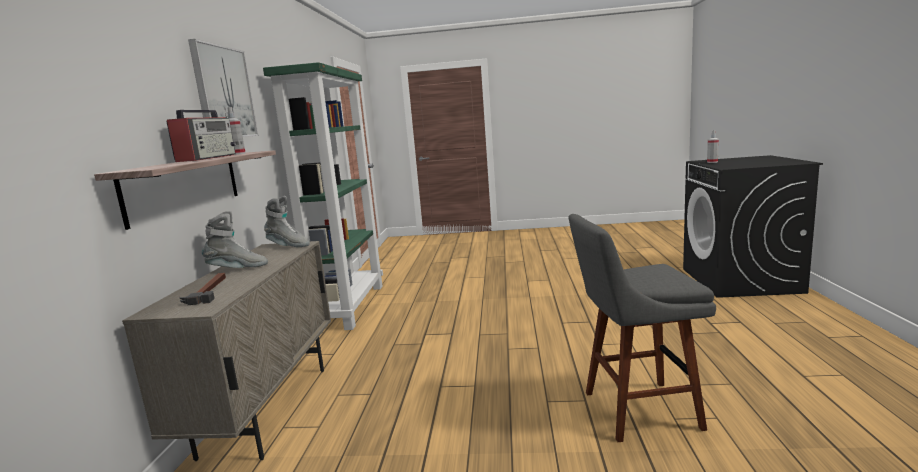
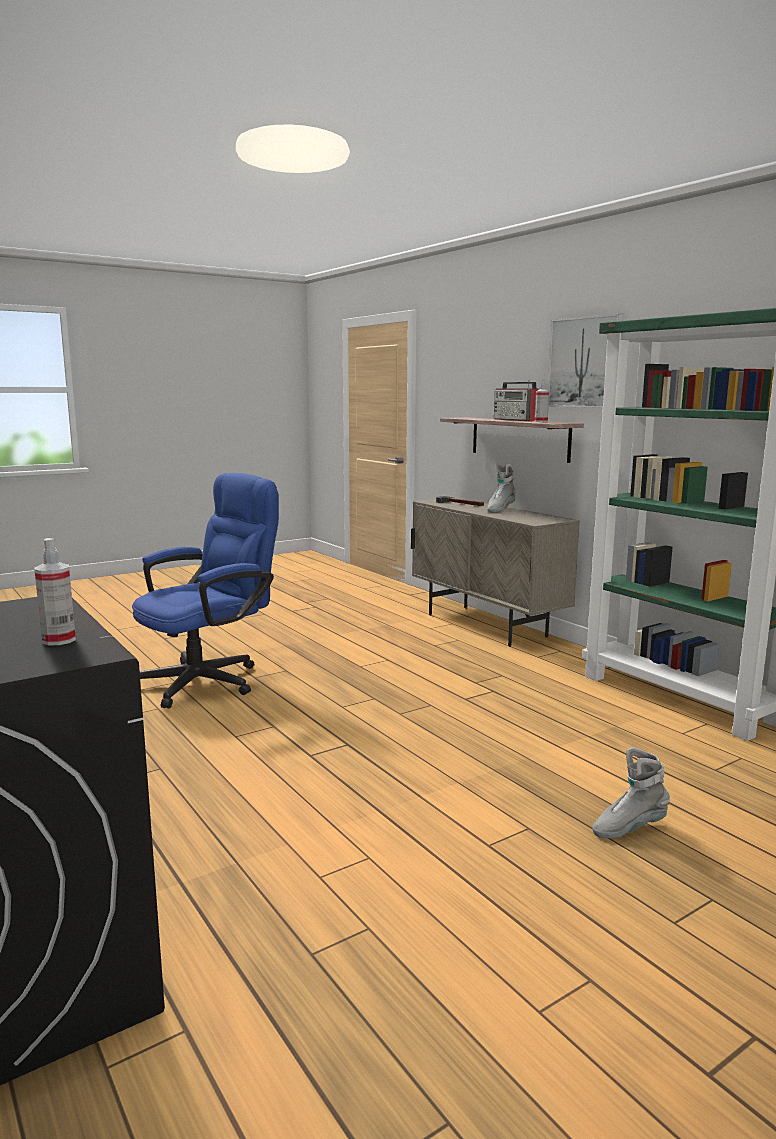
camera: 140 degrees right, 0 degrees up
(288, 246) = (541, 520): grey boot -> grey boot (628, 828)
(635, 411) = (209, 679): grey stool -> blue office chair

